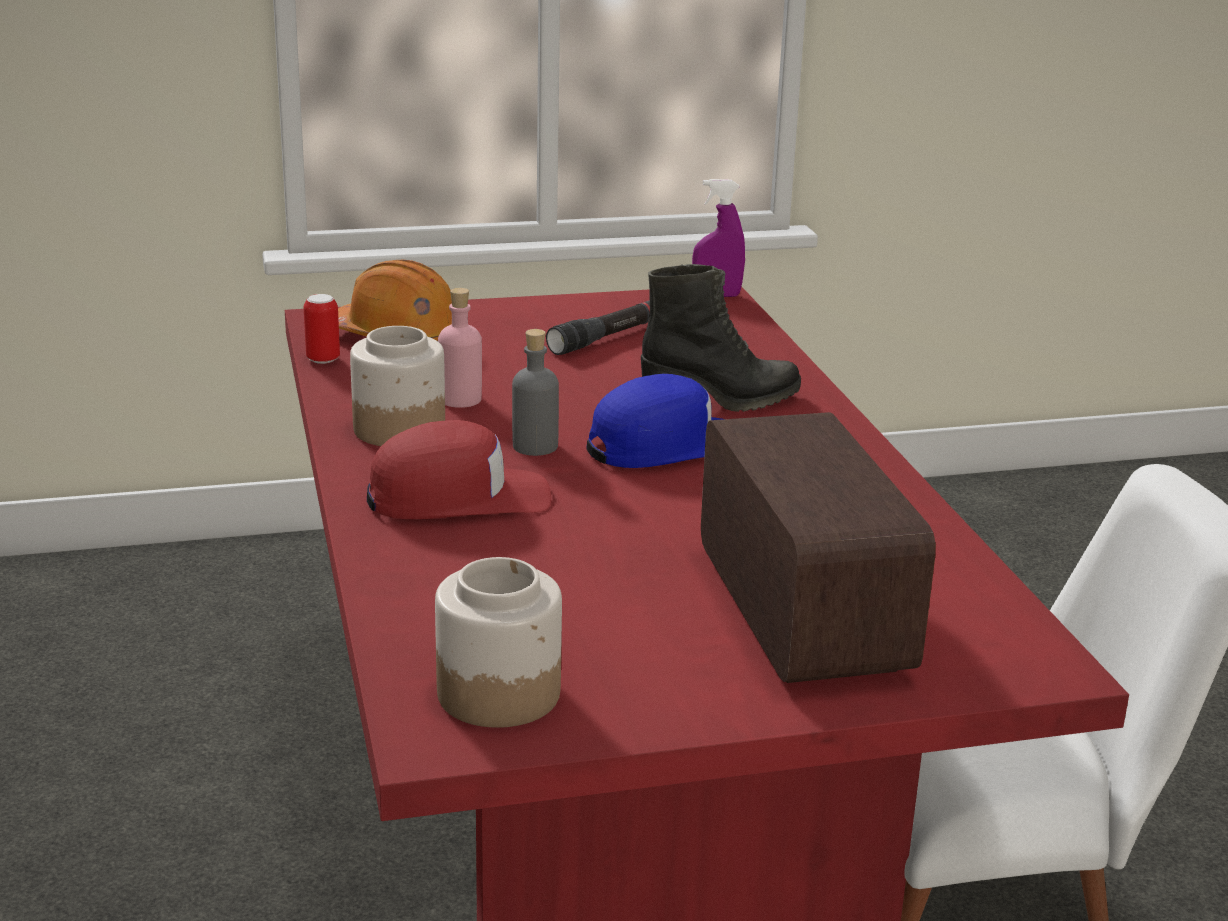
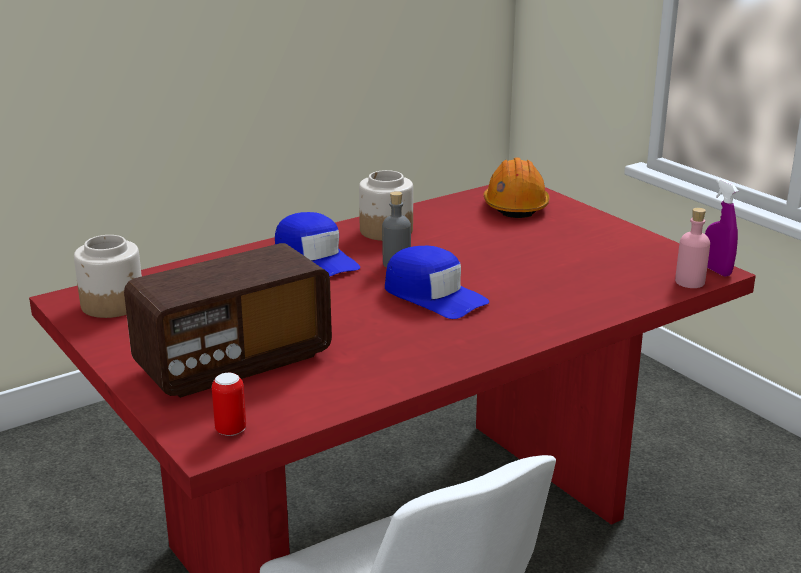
camera: 70 degrees right, 0 degrees up
(323, 359) = (459, 198): can -> can (231, 430)
(459, 497) = (314, 259): red cap -> blue cap
(460, 399) = (442, 236): pink bottle -> pink bottle (690, 282)
(608, 337) = (587, 253): black flashlight -> none
(721, 401) = (520, 300): black boot -> none

